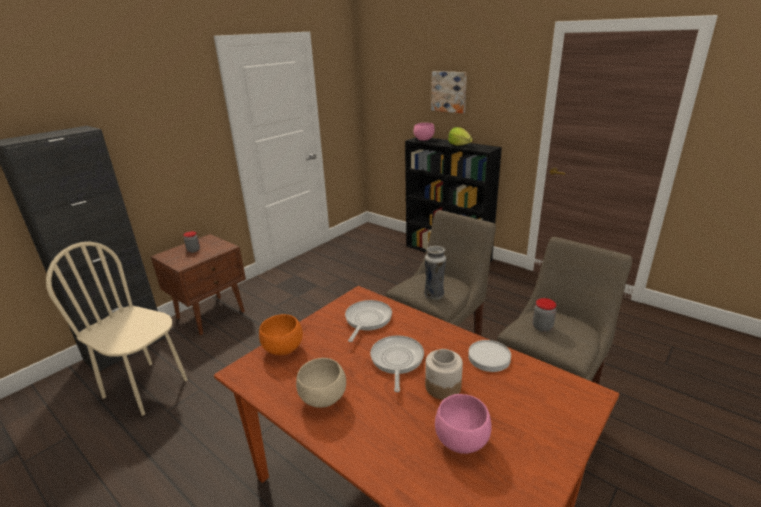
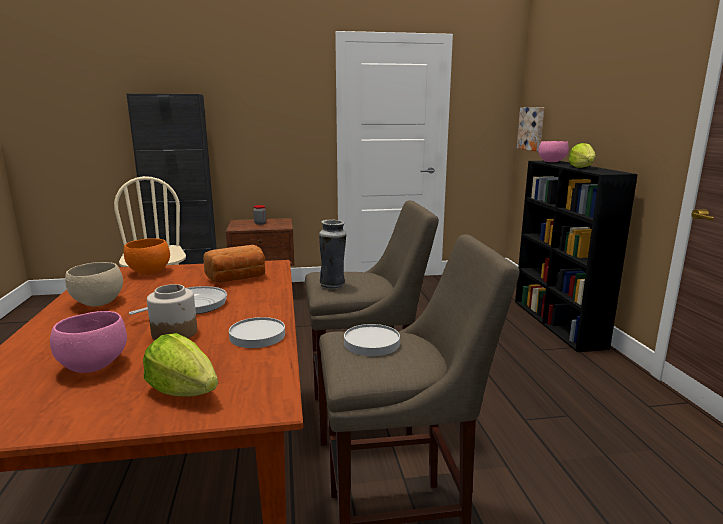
camera: 40 degrees right, 10 degrees down
(367, 320) = (237, 278): frying pan -> bread
(449, 91) = (594, 99): picture -> picture (532, 128)
(542, 327) = (372, 343): jar -> white plate
(543, 417) = (184, 390): none -> lettuce

